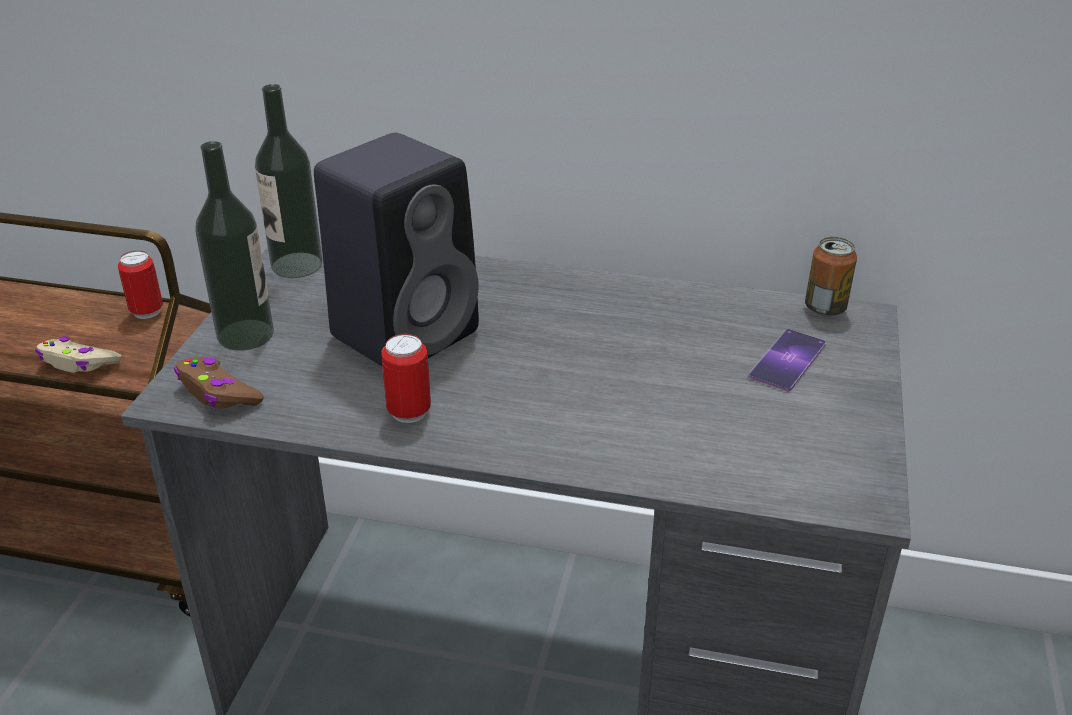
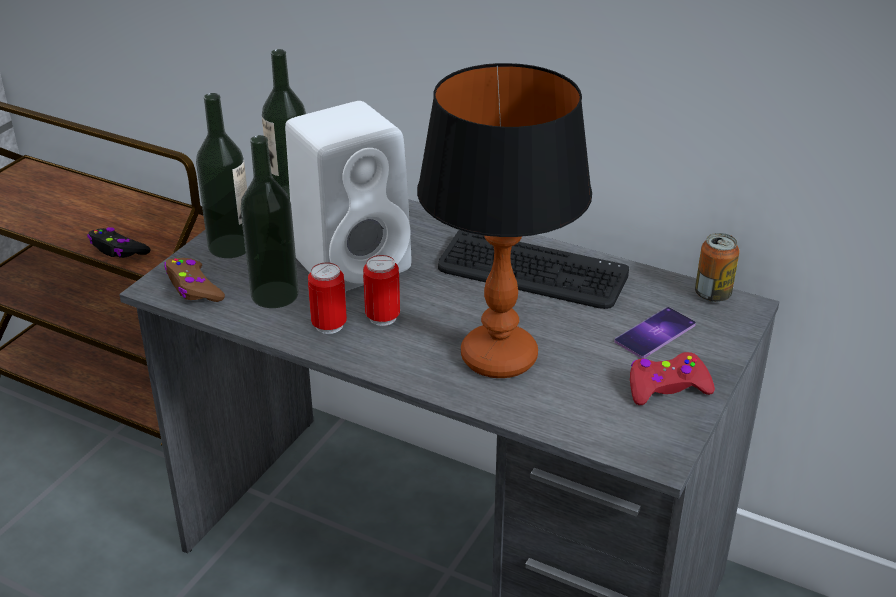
camera: 15 degrees right, 0 degrees up
(78, 363) = (118, 250): beige game controller -> black game controller
(147, 311) = (181, 216): can -> can (382, 317)
(325, 385) = (275, 294): none -> bottle
(407, 331) = (355, 262): black speaker -> white speaker
(618, 313) = (531, 272): none -> keyboard
(630, 417) = (500, 358): none -> table lamp
(832, 420) = (667, 387): none -> red game controller

